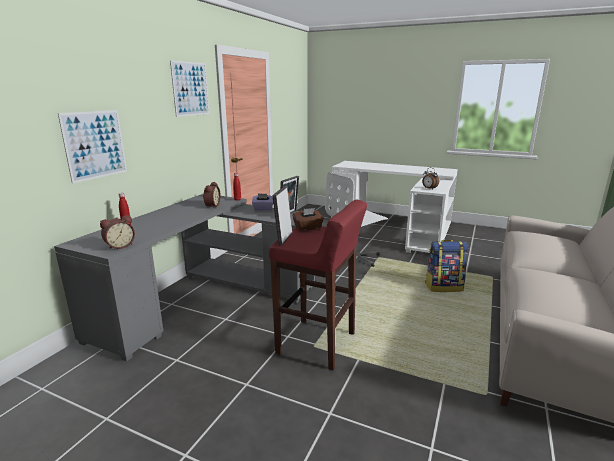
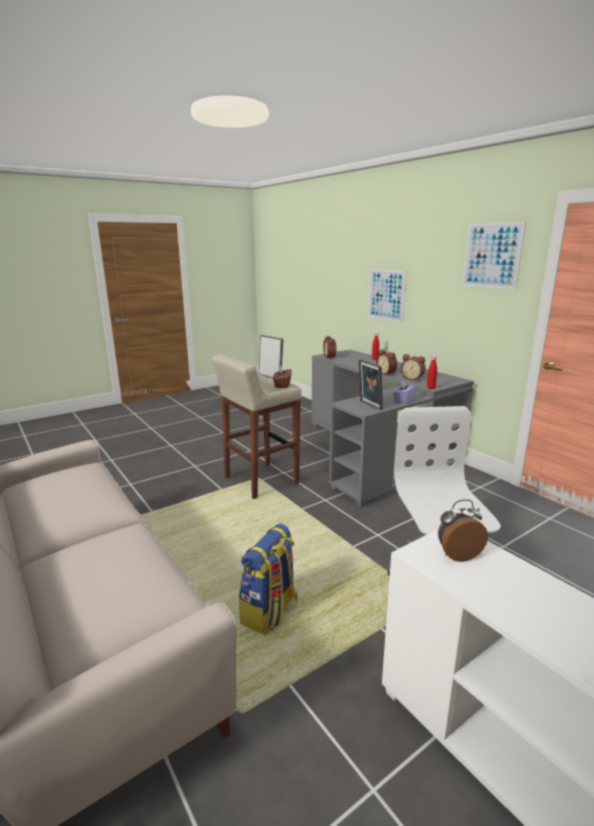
camera: 120 degrees right, 0 degrees up
(198, 214) = (387, 373): none -> alarm clock
(317, 344) = (260, 480): red stool -> beige stool

